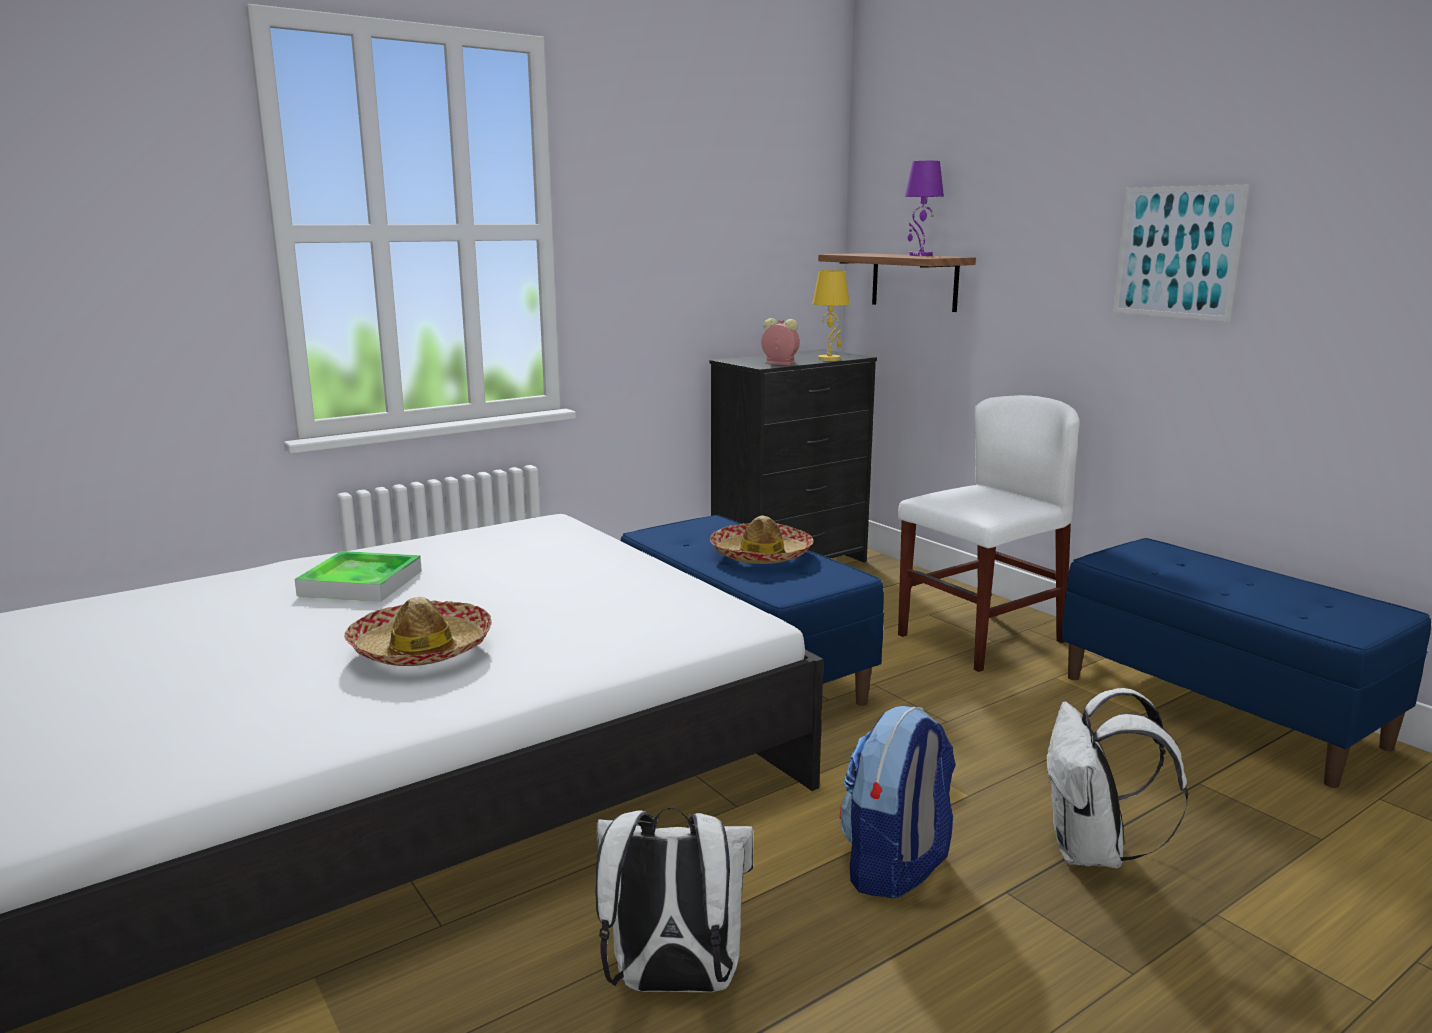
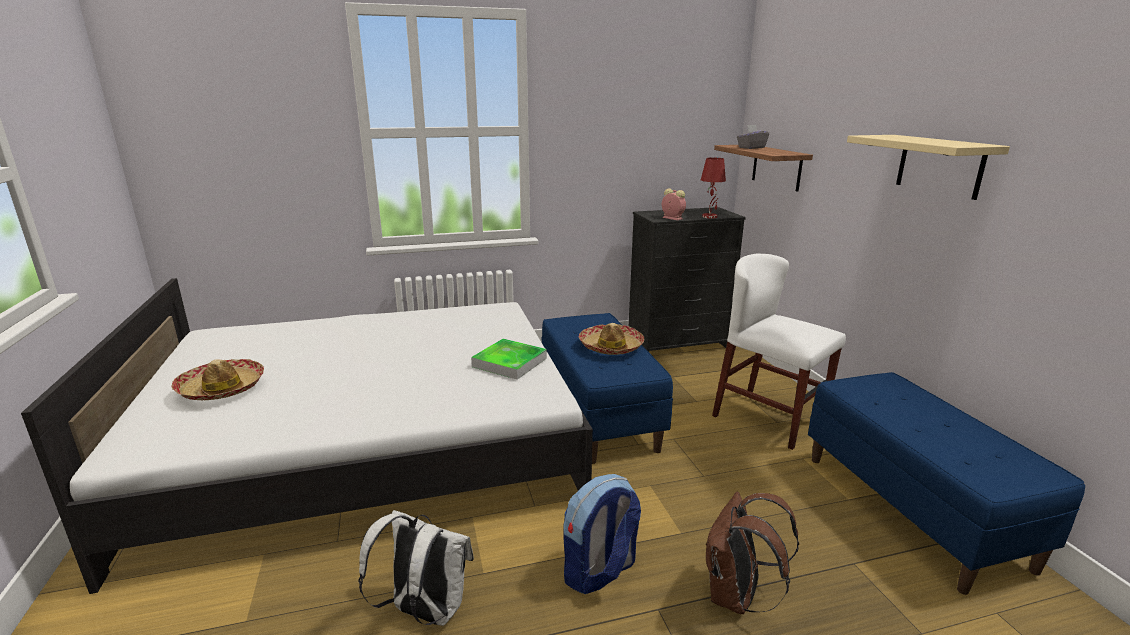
camera: 20 degrees right, 5 degrees up
(361, 583) = (372, 336): tray -> tray (509, 362)
(420, 649) = (361, 385): hat -> hat (221, 388)
(829, 359) = (710, 217): yellow table lamp -> red table lamp
(878, 254) = (751, 148): none -> grey tissue box
(920, 255) = (777, 150): purple table lamp -> none
(980, 638) = (769, 418): white chair -> white chair turned 120 degrees counterclockwise
(1092, 852) = (736, 596): white backpack -> brown backpack
(1177, 252) = (939, 166): picture -> beige shelf

